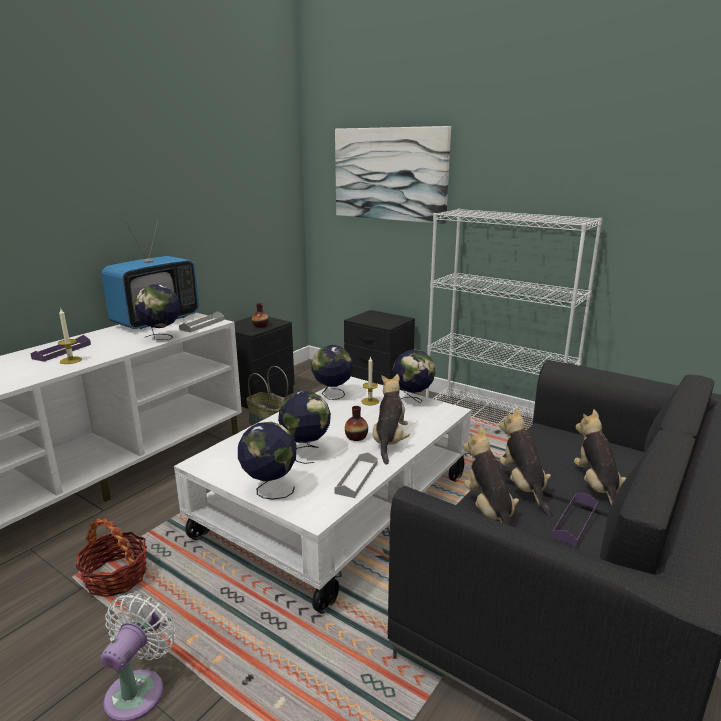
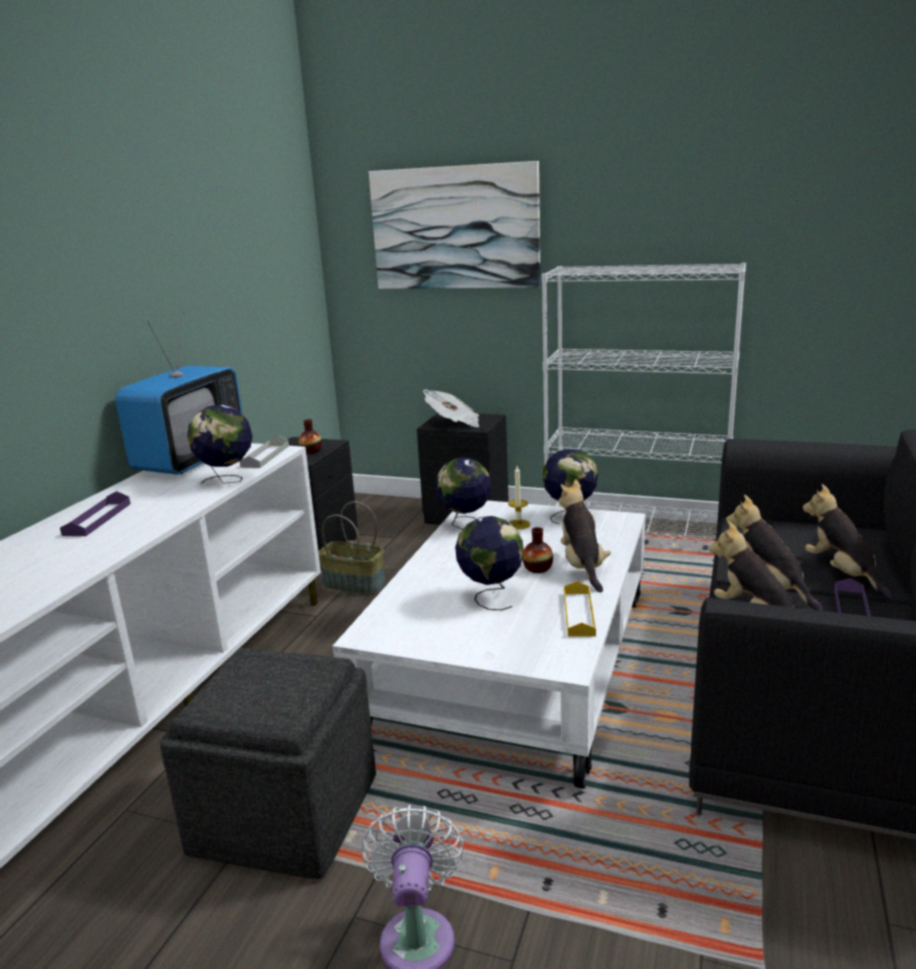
camera: 15 degrees left, 0 degrees up
(70, 360) = (126, 528): candle -> none
(116, 577) = (283, 814): basket -> grey ottoman
(269, 490) = (485, 648): globe -> none
(356, 478) = (579, 614): grey tray -> yellow tray
(372, 319) = (453, 423): none -> newspaper

